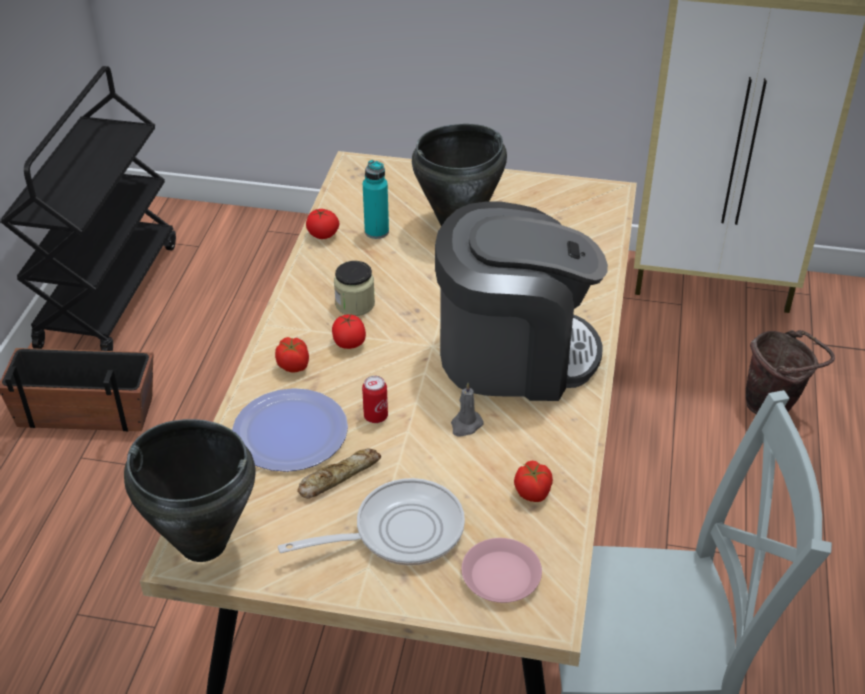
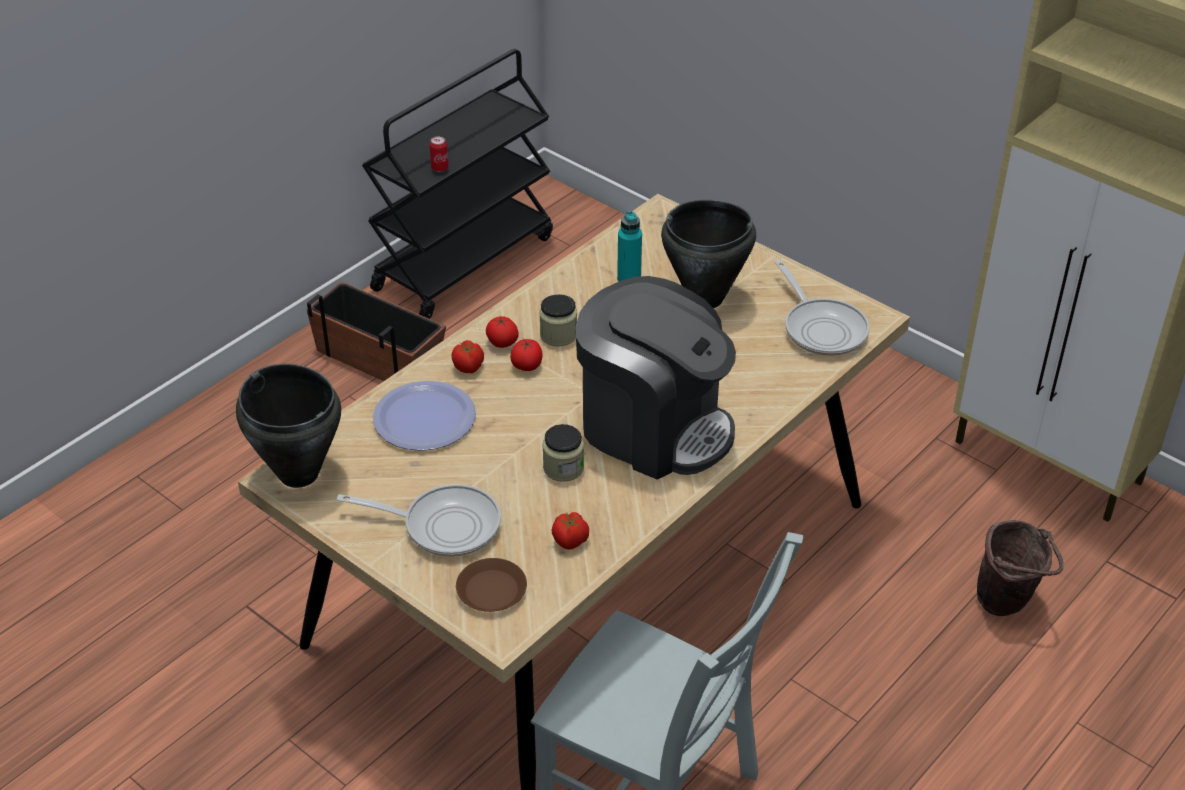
camera: 30 degrees right, 0 degrees up
(323, 234) = (581, 265): tomato -> tomato (502, 342)
(338, 476) = (432, 466): bread -> none
(375, 416) = (499, 432): can -> can (440, 168)
(465, 425) = (563, 468): grey candle -> jar
(501, 576) = (491, 590): pink plate -> brown plate
(577, 216) = (822, 328): none -> frying pan

